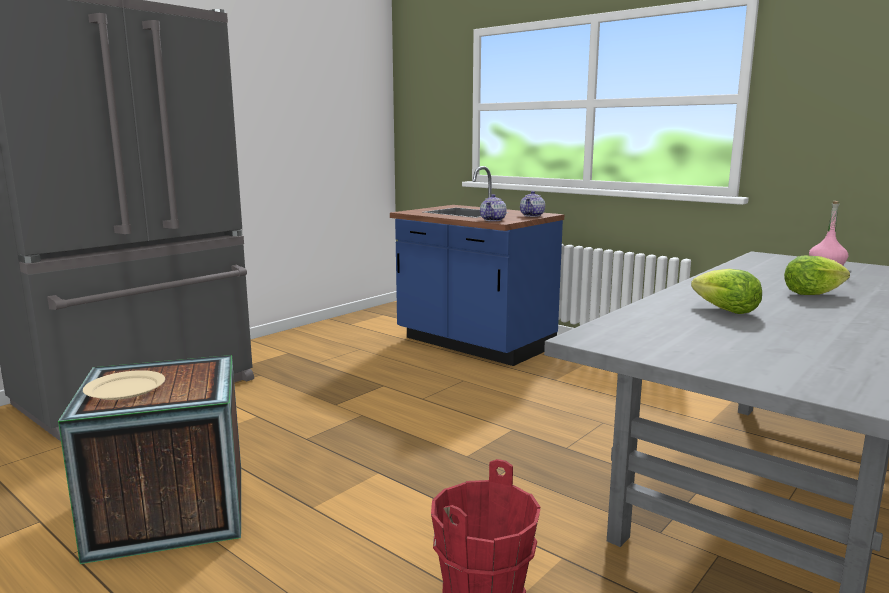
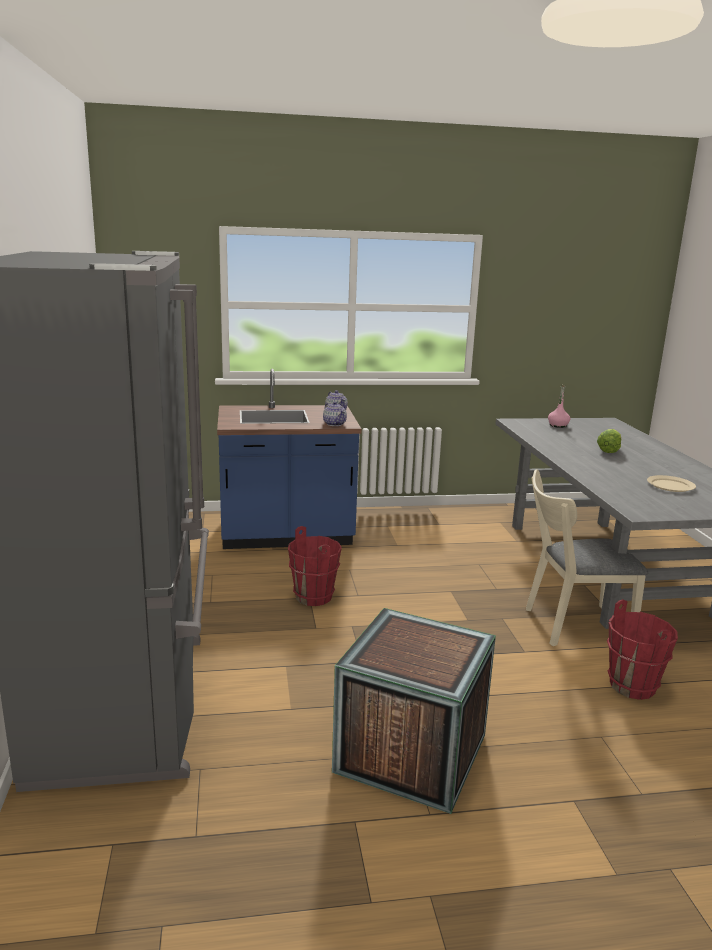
camera: 50 degrees left, 5 degrees up
(125, 389) = (417, 663): beige plate -> beige plate (671, 486)
(387, 386) = (314, 597): none -> red bucket
(569, 514) = (570, 625): none -> beige chair
(725, 311) = (620, 475): lettuce -> none

